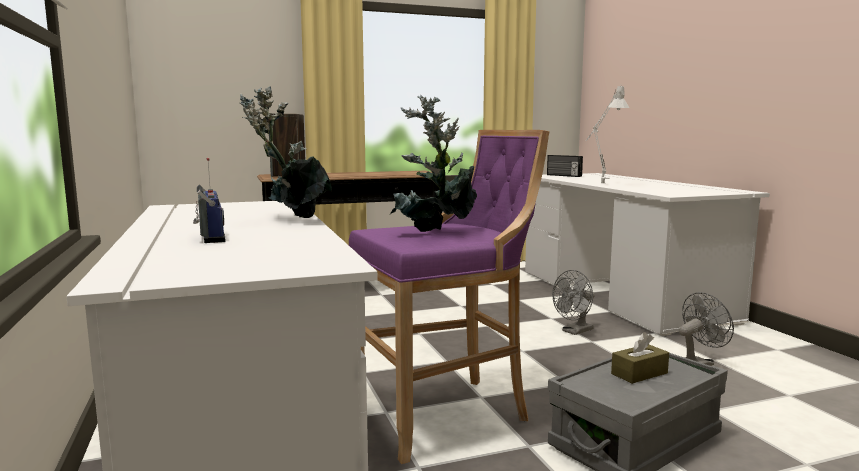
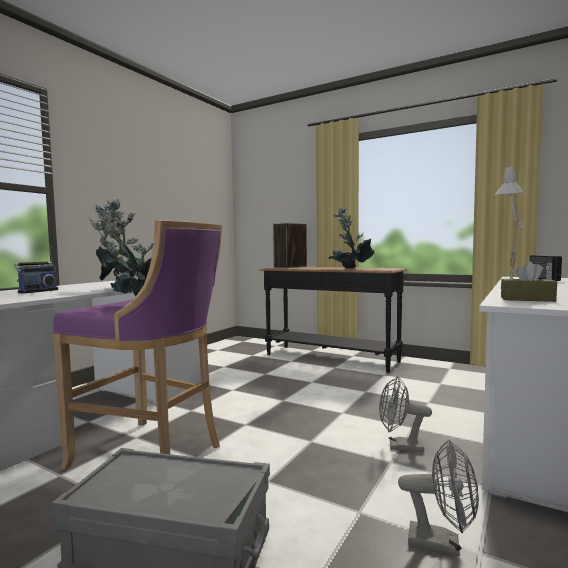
camera: 50 degrees right, 5 degrees down
(385, 174) = (350, 268): none -> potted plant
(639, 373) = (181, 482): brown tissue box -> brown tissue box (527, 299)

